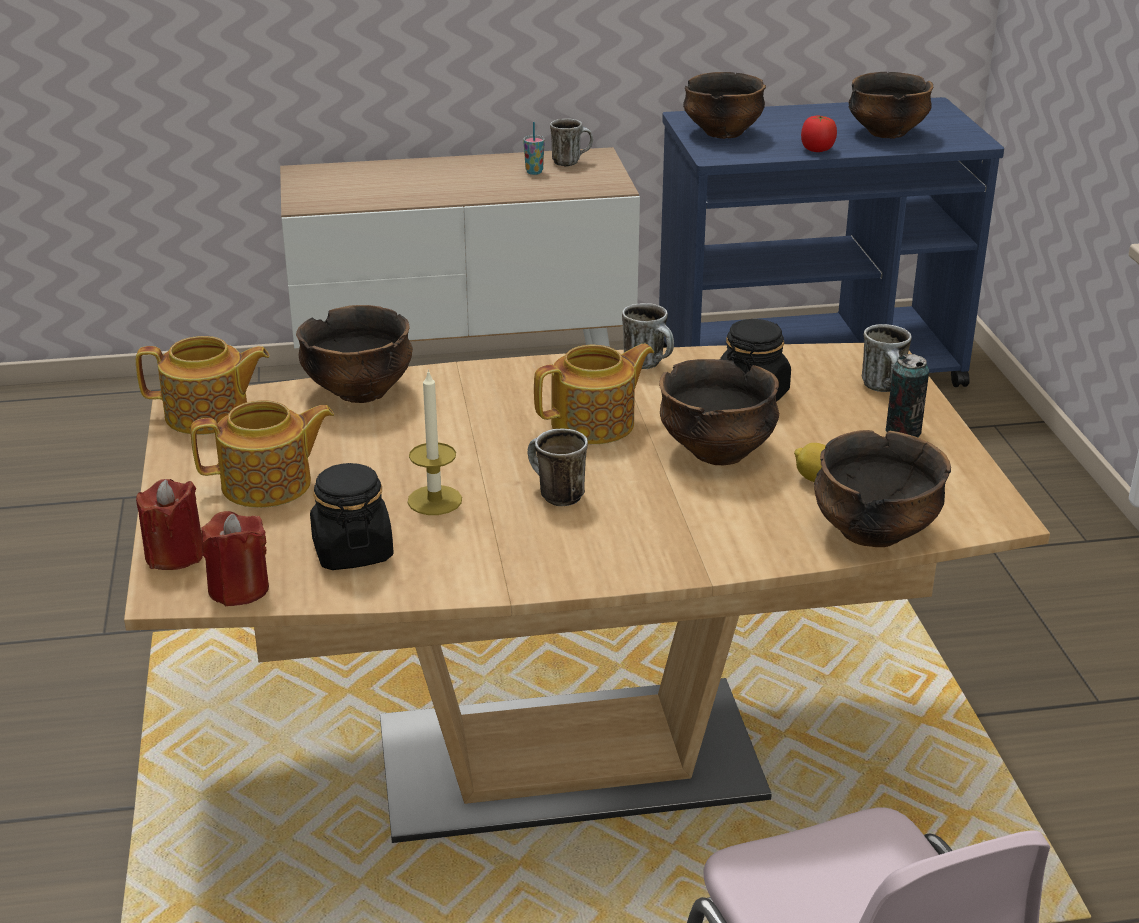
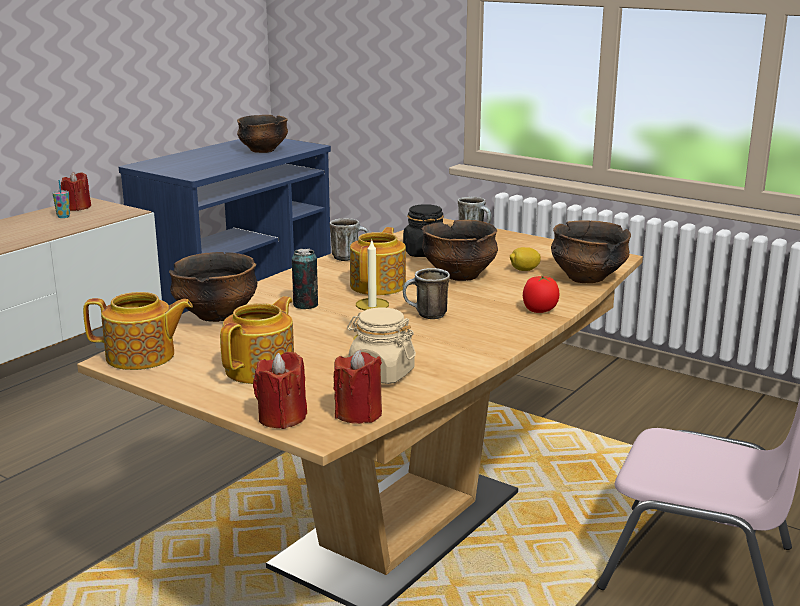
camera: 45 degrees left, 10 degrees down
(209, 415) = (142, 357): teapot -> teapot turned 45 degrees clockwise
(352, 551) = (381, 374): black jar -> beige jar
(571, 162) = (77, 208): mug -> red candle
(722, 133) = (176, 167): bowl -> none
(817, 150) = (243, 163): tomato -> tomato (539, 310)
(903, 431) = (516, 244): can -> can (305, 305)

